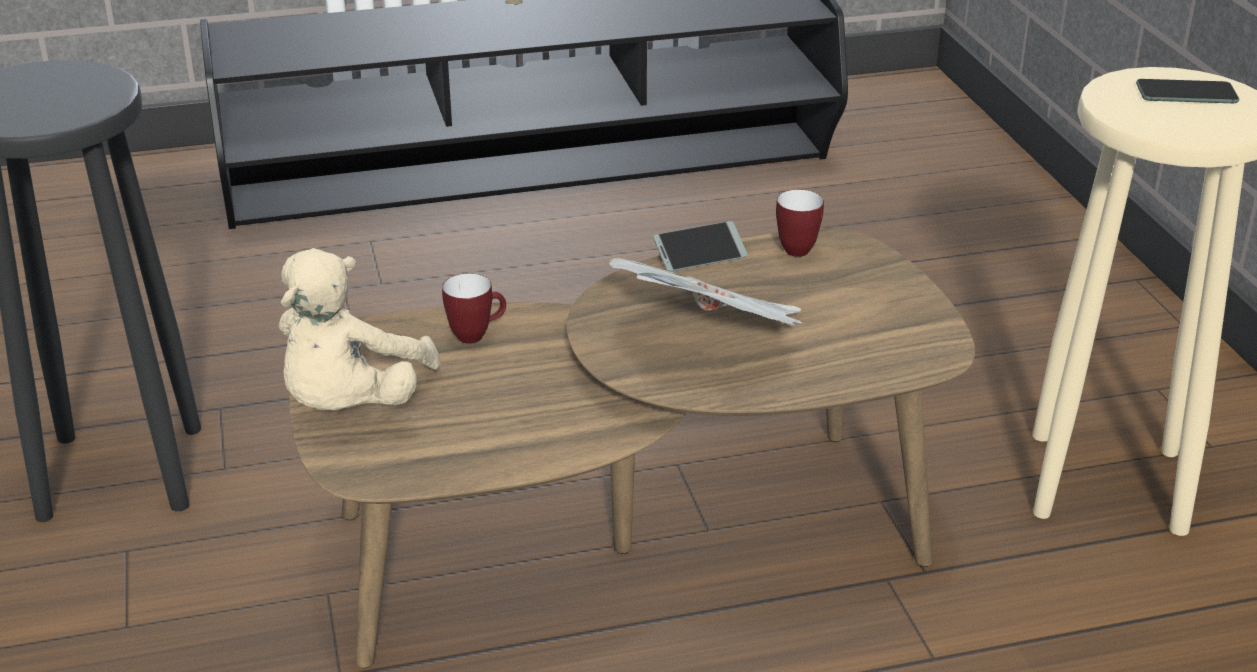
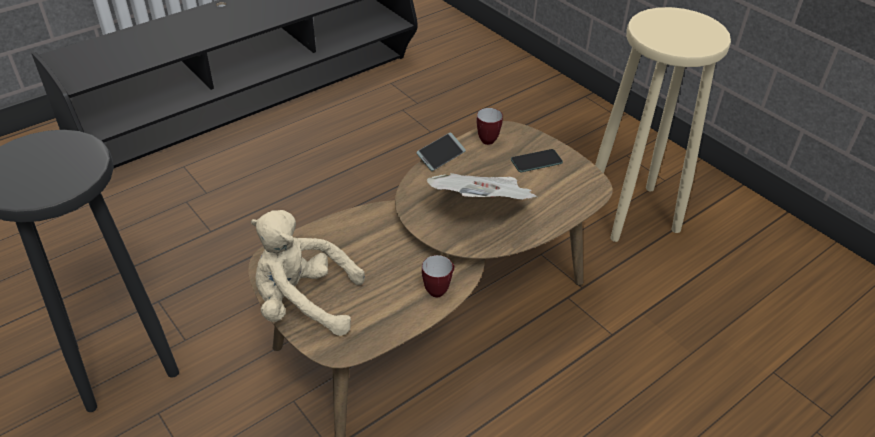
camera: 25 degrees left, 10 degrees up
(351, 404) = (303, 303): beige plush toy -> beige plush toy turned 105 degrees clockwise
(476, 335) = (344, 236): mug -> mug (439, 289)
(1186, 93) = (677, 23): phone -> phone (536, 161)

